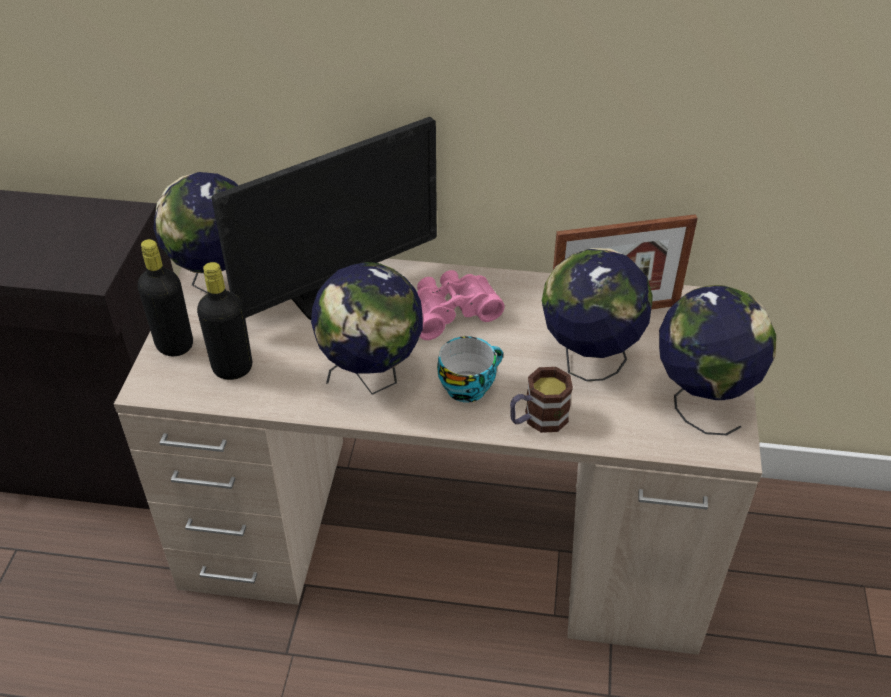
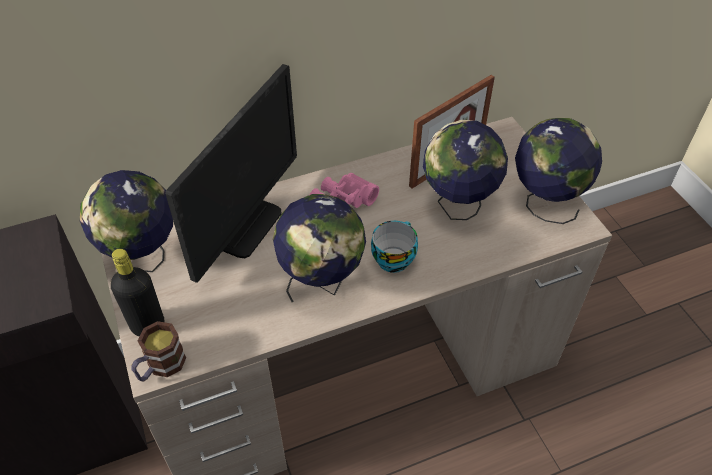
camera: 30 degrees left, 5 degrees up
(232, 368) = (210, 323): black bottle -> none
(537, 419) = (456, 261): mug -> mug (160, 367)

